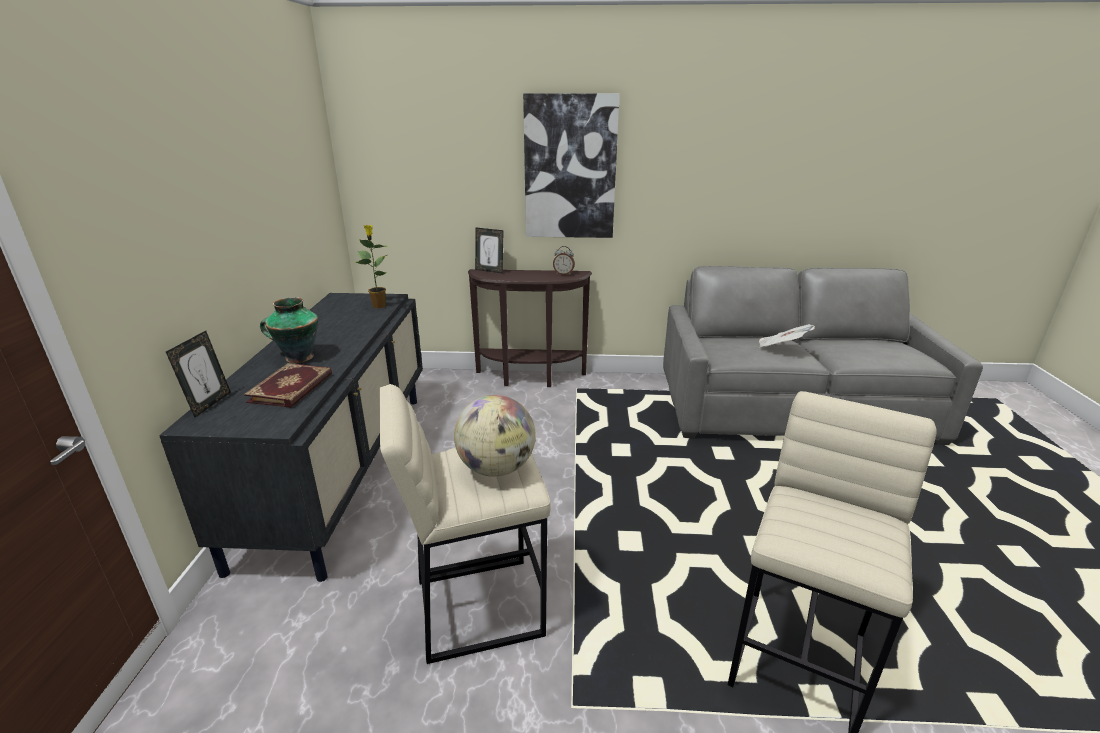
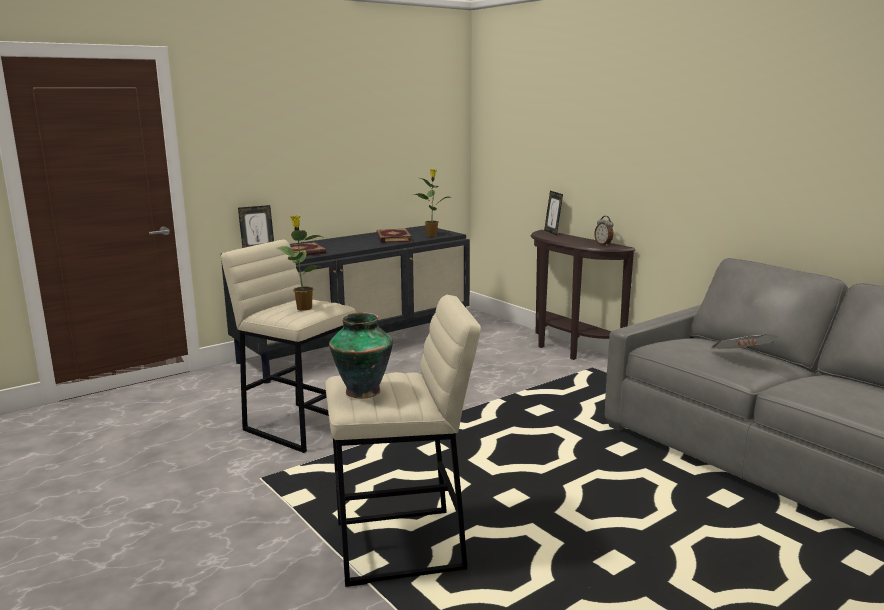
camera: 50 degrees right, 10 degrees down
(298, 357) = (331, 244): vase -> vase (362, 391)
(346, 322) = (392, 238): none -> book
(496, 468) = (303, 308): globe -> potted plant
(570, 168) = (624, 139): picture -> none

